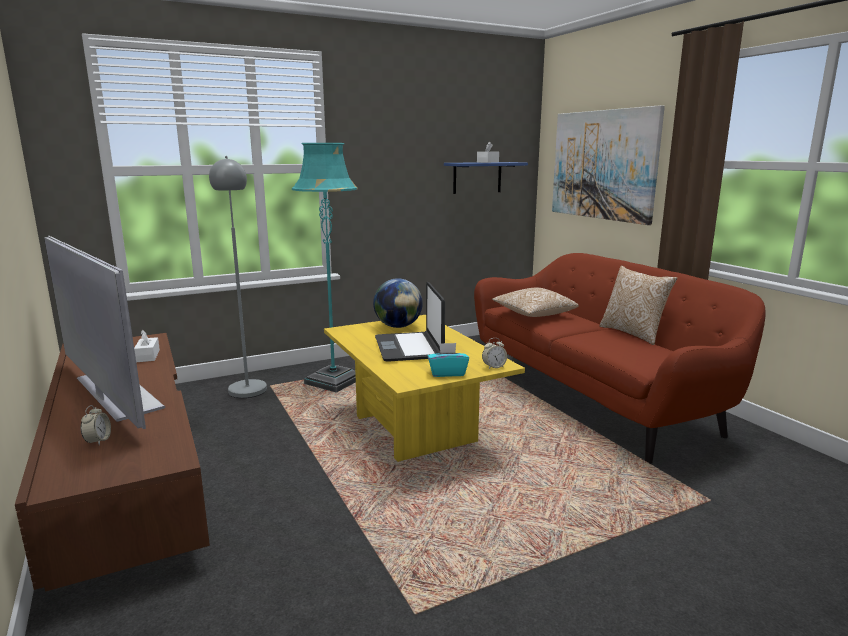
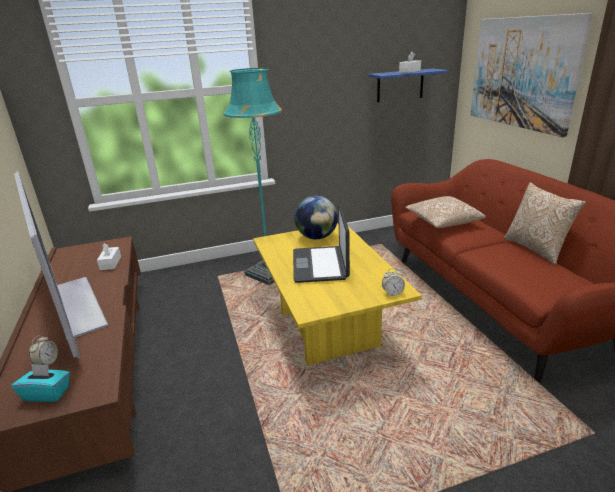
camera: 10 degrees right, 10 degrees up
(248, 395) = (199, 285): grey floor lamp -> none
(447, 373) = (348, 299): turquoise tissue box -> turquoise tissue box (47, 393)

